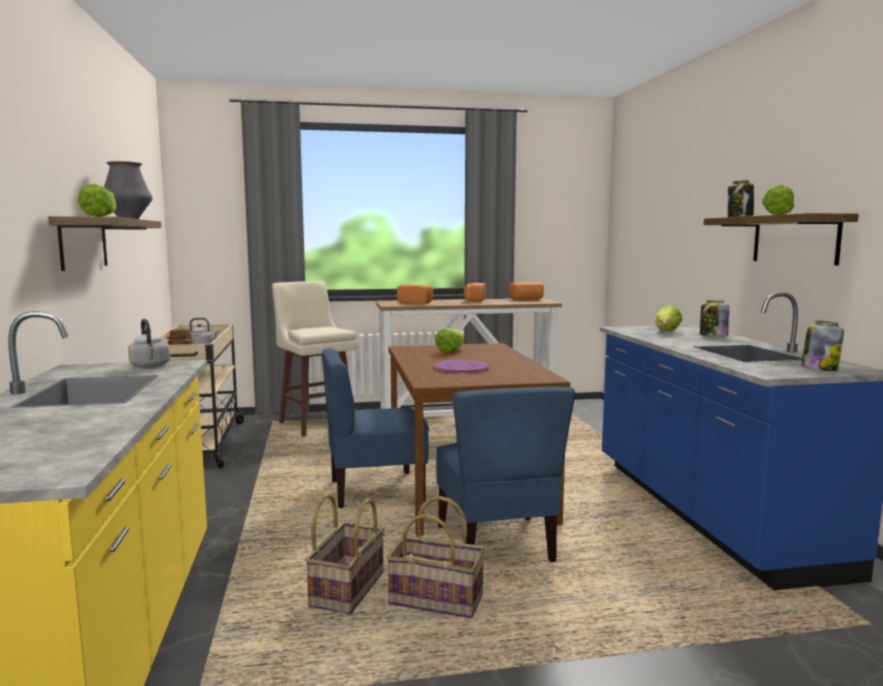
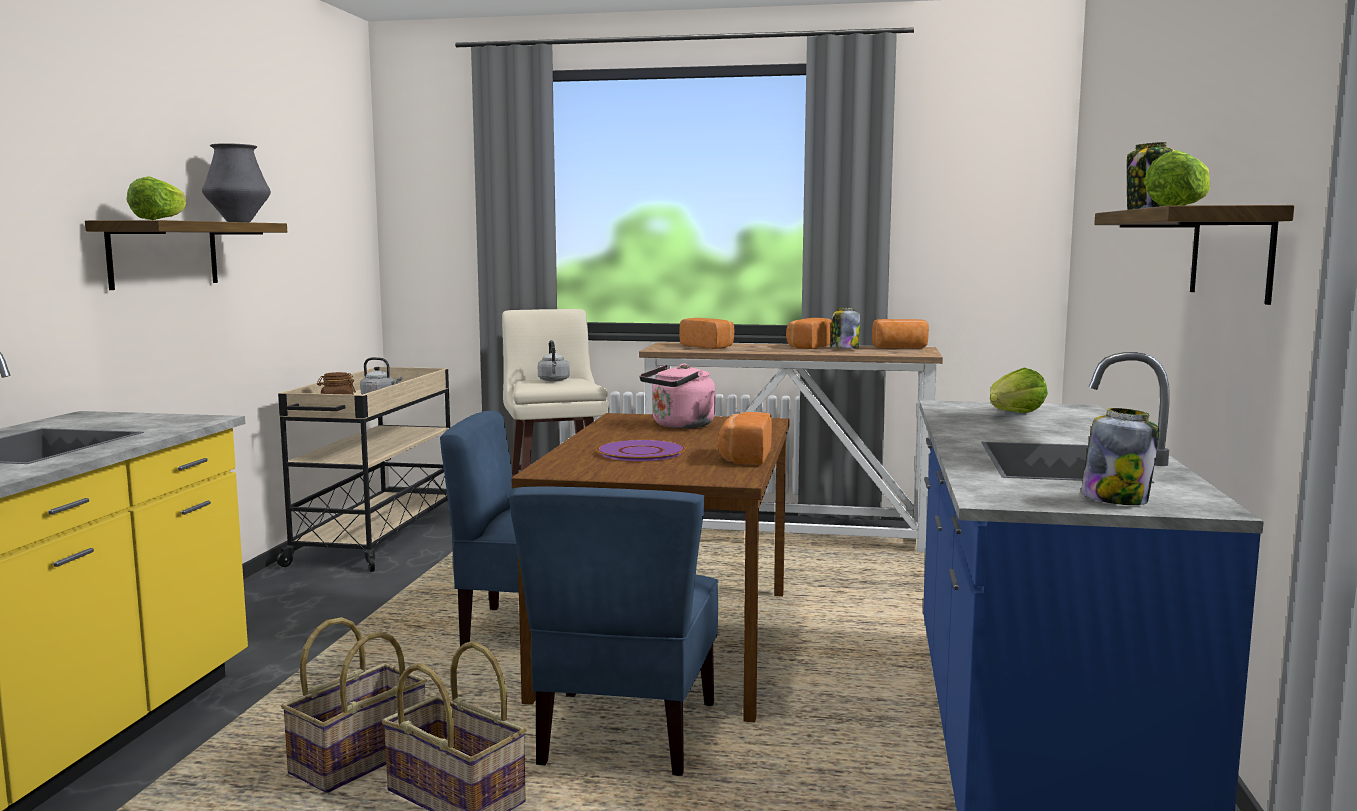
camera: 20 degrees right, 0 degrees up
(150, 366) = (162, 420): grey kettle -> grey kettle (554, 380)
(451, 351) = (680, 426): lettuce -> pink kettle
(526, 366) = (744, 457): none -> bread
(713, 336) = (1080, 427): jar -> jar (844, 348)

